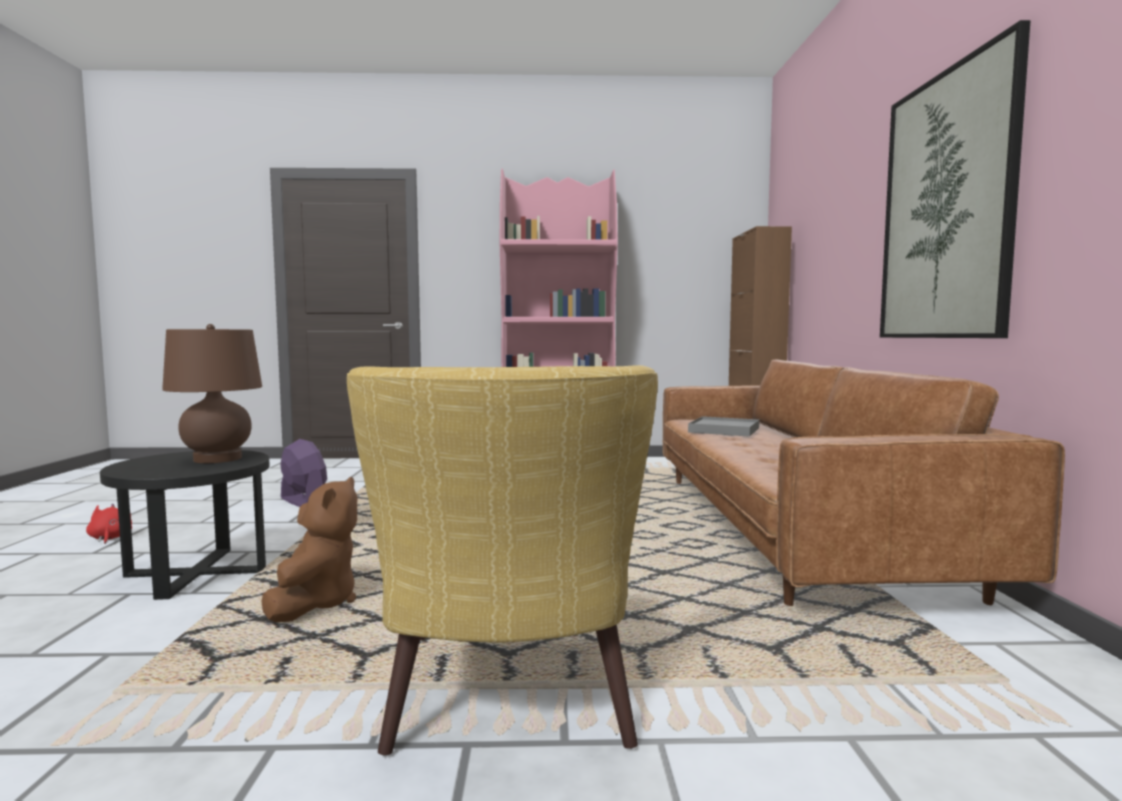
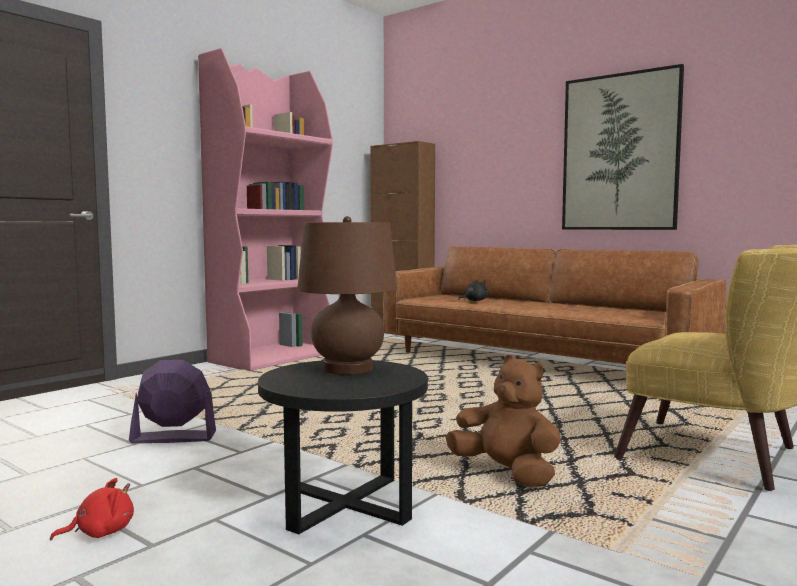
camera: 50 degrees left, 0 degrees up
(110, 538) = (100, 533): red plush toy -> red plush toy turned 135 degrees clockwise
(724, 430) = (474, 301): grey tray -> black plush toy

